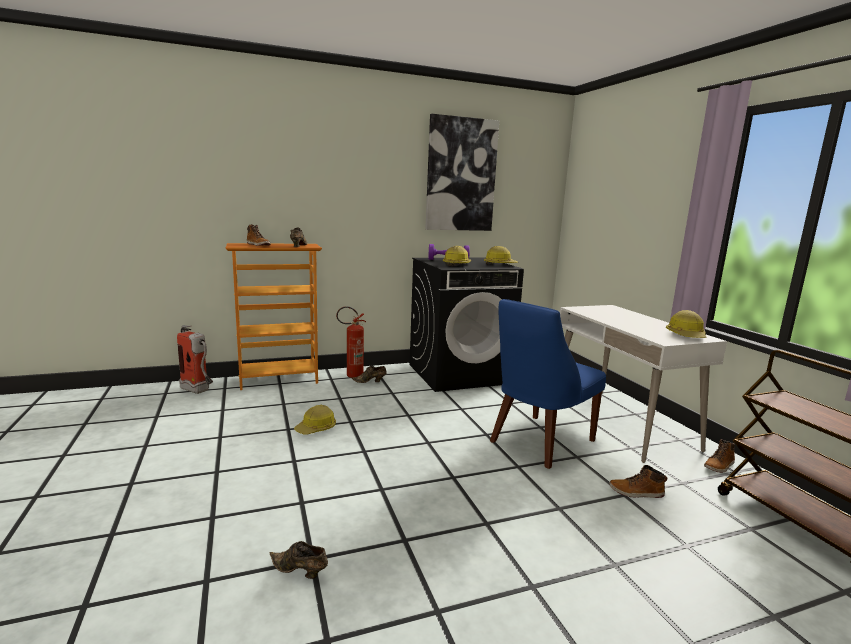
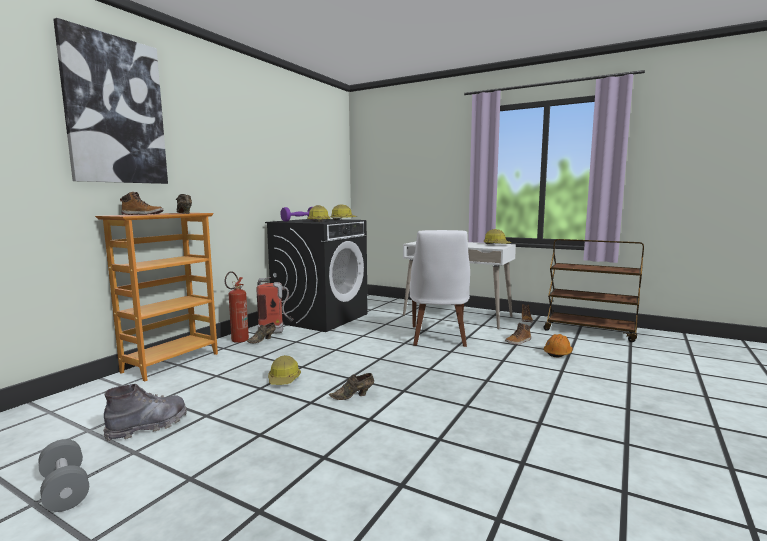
camera: 40 degrees left, 5 degrees down
(84, 454) = (65, 489): none -> grey dumbbell
(181, 429) = (148, 426): none -> grey boot
(198, 391) = (93, 397): fire extinguisher -> fire extinguisher (276, 332)
(299, 571) = (445, 447): brown shoe -> brown shoe (353, 396)
(461, 175) = (290, 148): picture -> picture (115, 111)
(538, 442) = (438, 337): blue chair -> white chair
(665, 537) = (558, 353): none -> orange hard hat

